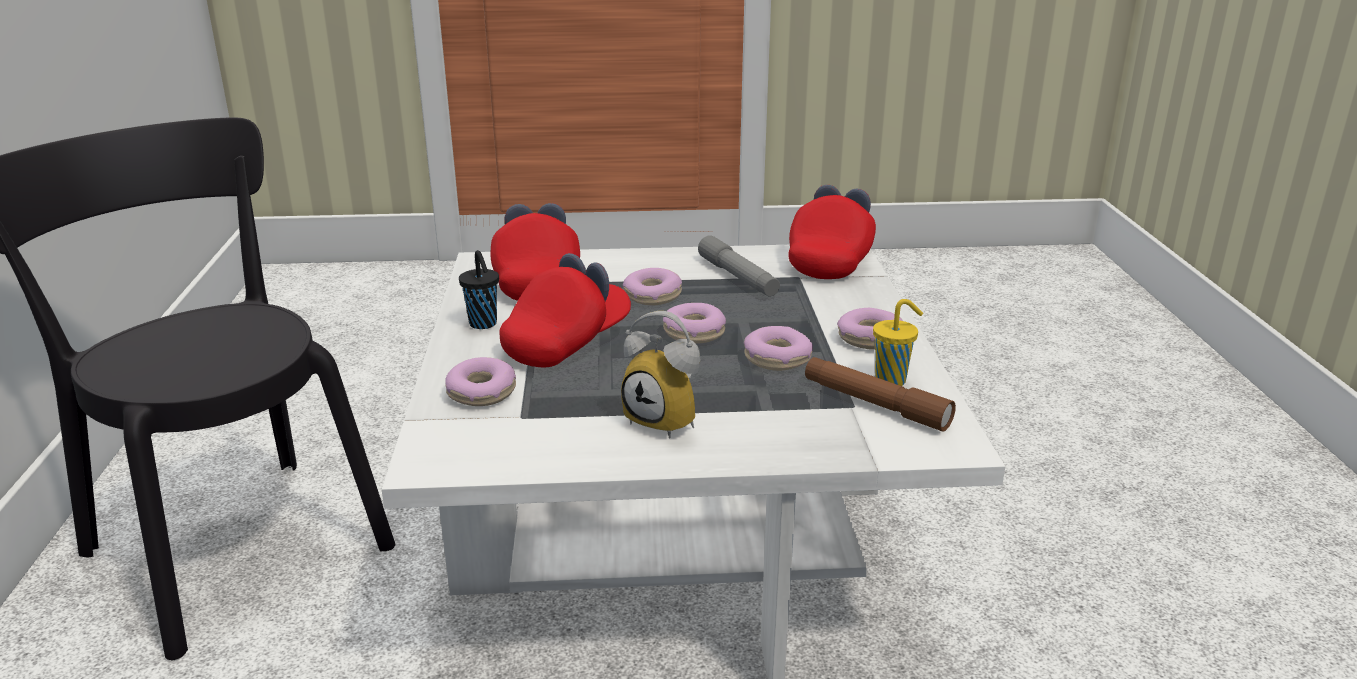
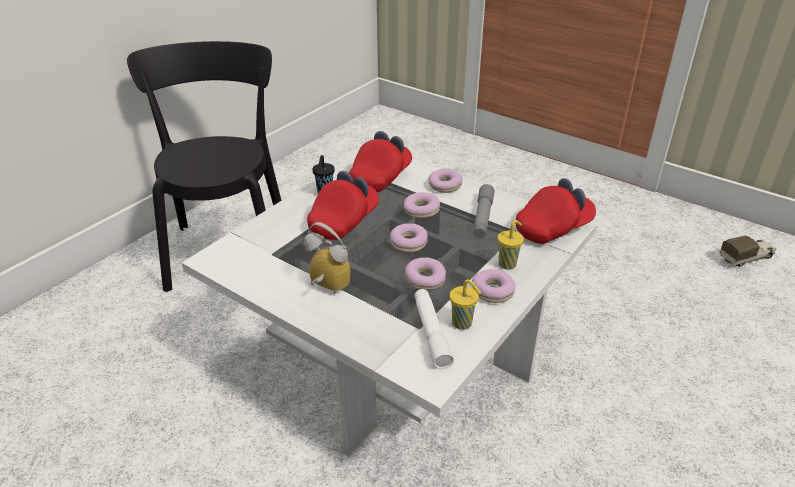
camera: 40 degrees right, 10 degrees up
(481, 393) = (274, 232): donut -> donut (445, 185)
(567, 343) = (344, 221): red cap -> red cap turned 45 degrees counterclockwise
(668, 420) = (325, 288): alarm clock -> alarm clock turned 135 degrees clockwise
(841, 308) = (508, 264): none -> yellow cup
(875, 404) = (431, 333): brown flashlight -> white flashlight
(922, 282) = (746, 258): none -> toy truck

